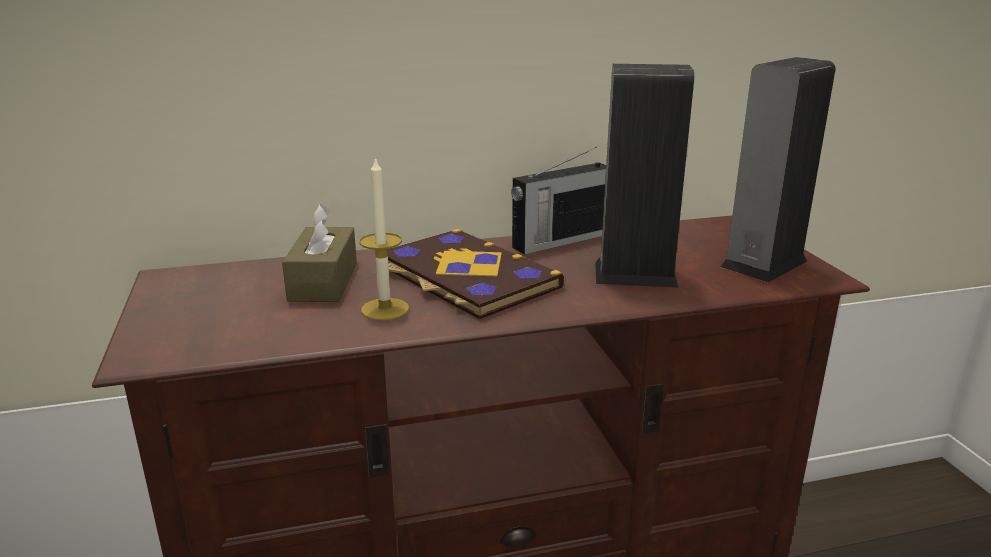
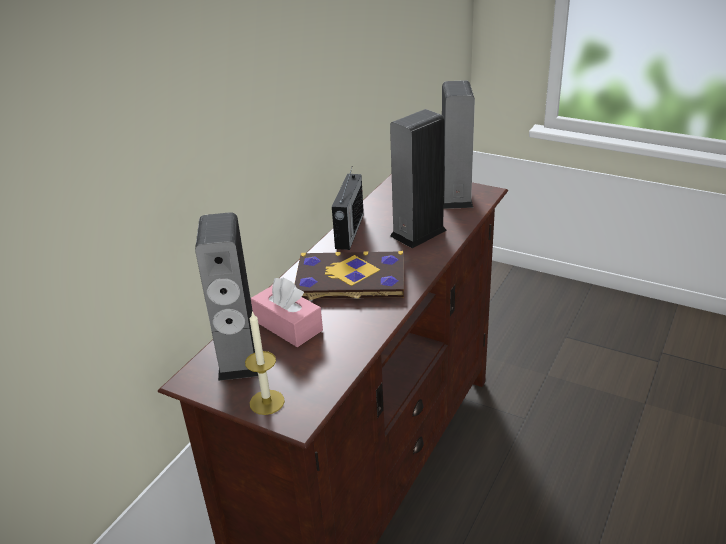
camera: 45 degrees left, 10 degrees up
(231, 283) = (239, 358): none -> speaker
(323, 281) = (288, 325): brown tissue box -> pink tissue box
(385, 309) = (352, 319): candle -> candle (267, 402)

